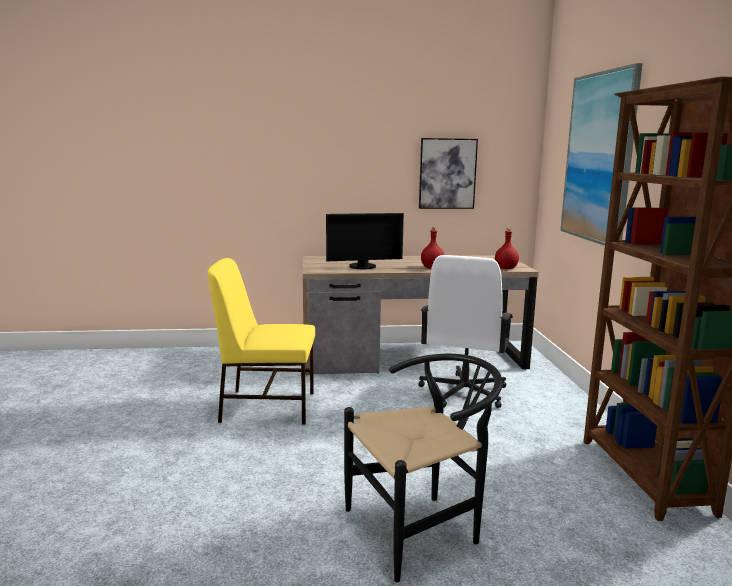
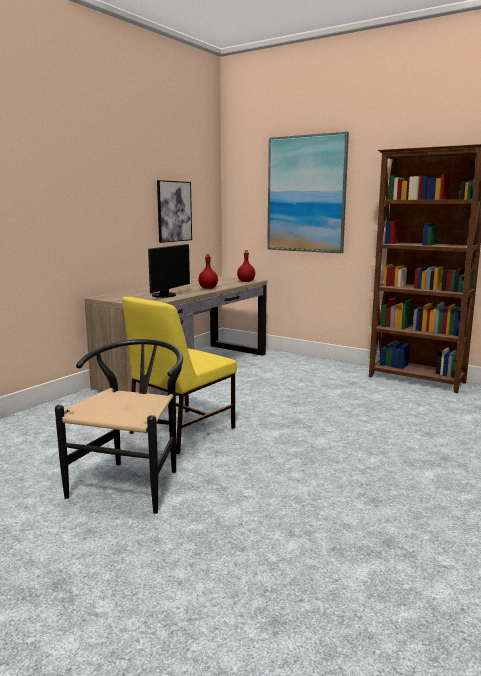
camera: 50 degrees left, 0 degrees up
(422, 528) = (412, 438): black chair -> black chair (133, 481)
(463, 393) = (266, 377): white office chair -> none

